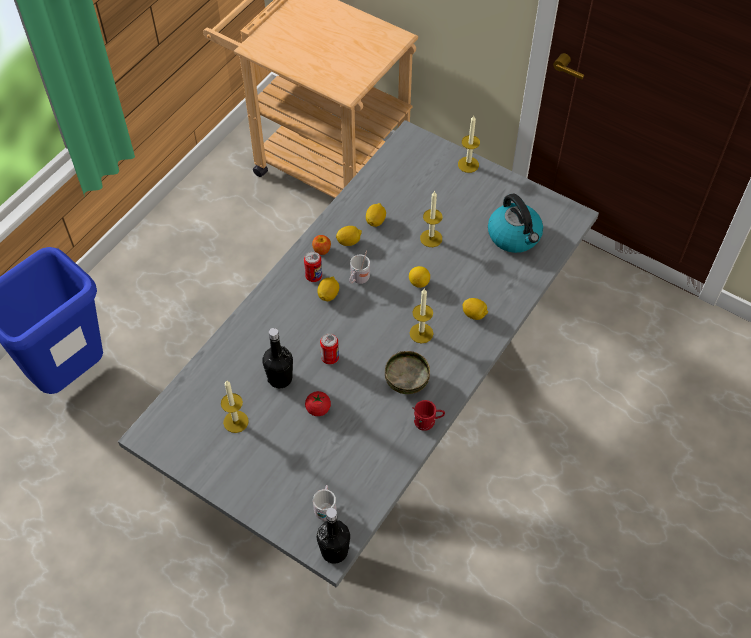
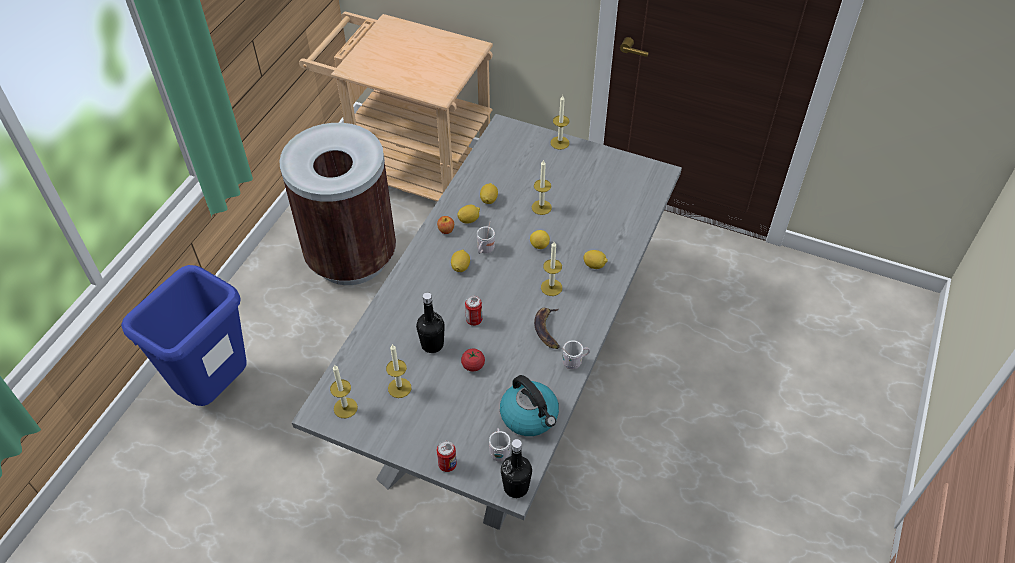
camera: 10 degrees left, 5 degrees down
(175, 434) = (345, 408): none -> candle
(236, 250) = (351, 257): none -> brown trash can
(313, 276) = (443, 253): can -> can (447, 464)
(406, 380) = (547, 329): bowl -> banana
(427, 422) = (574, 362): red mug -> white mug
(515, 236) = (614, 196): kettle -> kettle (530, 416)

